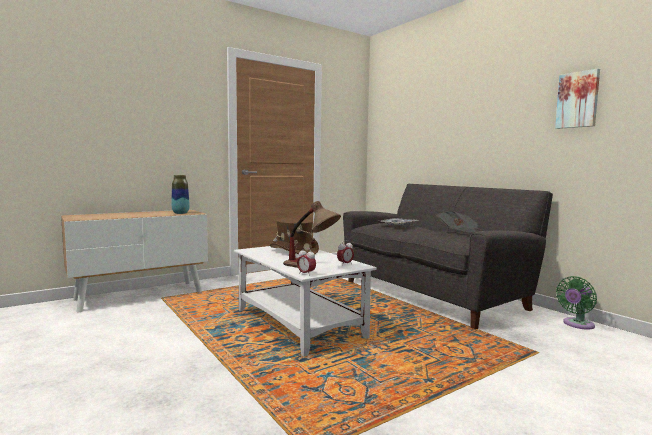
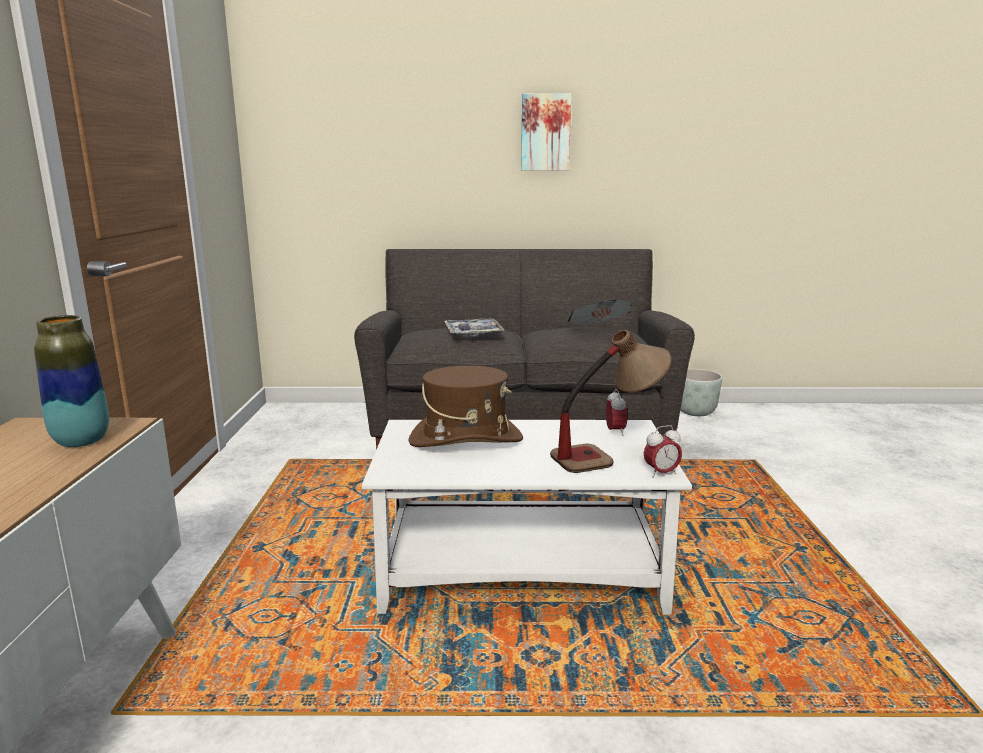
camera: 55 degrees left, 10 degrees up
(577, 324) = (696, 412): green fan -> grey planter
(578, 100) = (675, 121): picture -> picture (545, 132)

